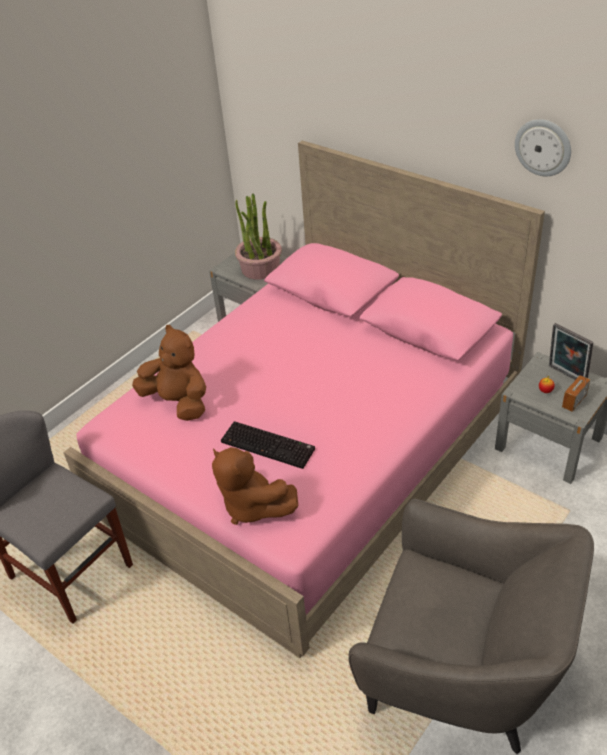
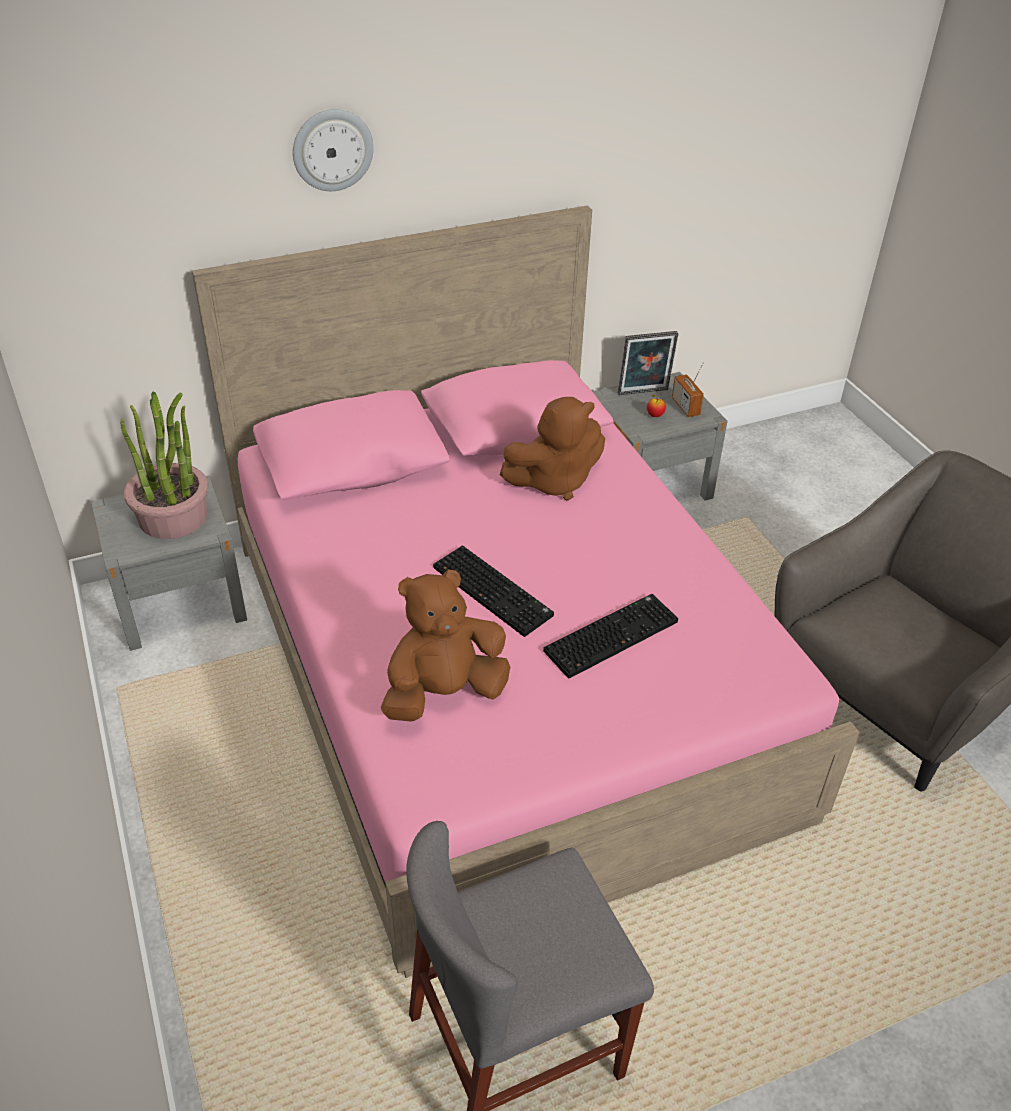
camera: 65 degrees left, 0 degrees up
(252, 506) = (712, 693): brown plush toy -> brown plush toy (554, 481)
(269, 386) = (494, 591): none -> keyboard
(543, 147) = (573, 125): wall clock -> wall clock (332, 149)

